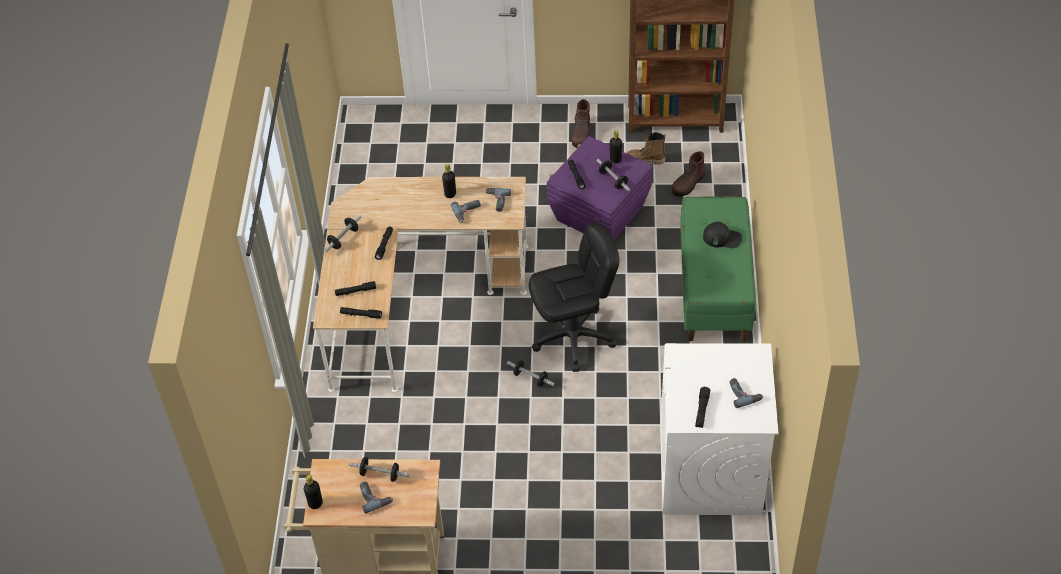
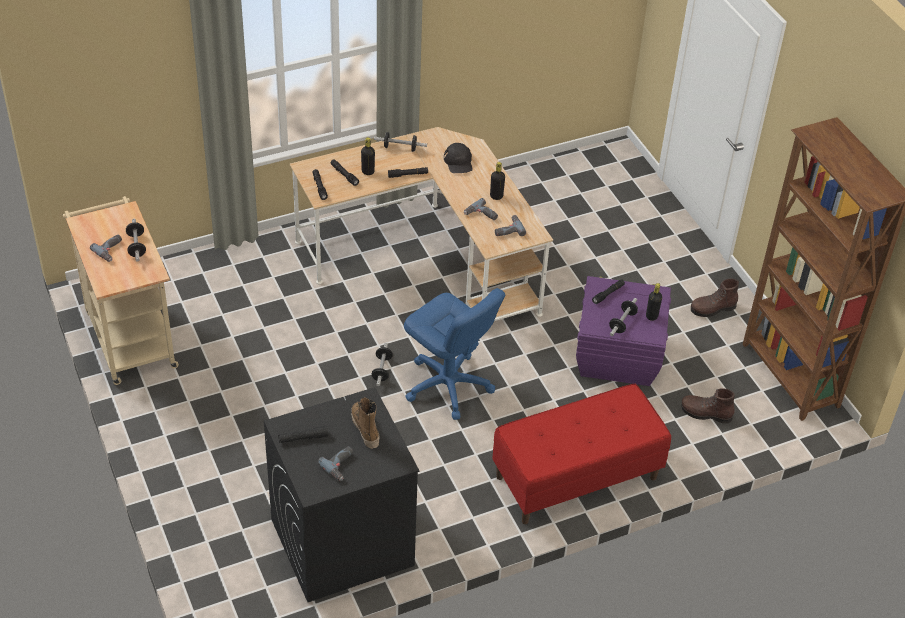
camera: 60 degrees right, 5 degrees down
(315, 503) = (90, 218): black bottle -> black bottle (368, 171)
(573, 338) = (448, 385): black office chair -> blue office chair
(645, 160) = (714, 369): boot -> boot (365, 429)
(711, 471) = (341, 543): white washing machine -> black washing machine
(714, 290) = (576, 478): green bench -> red bench
(722, 237) = (599, 430): black cap -> black cap (458, 162)

